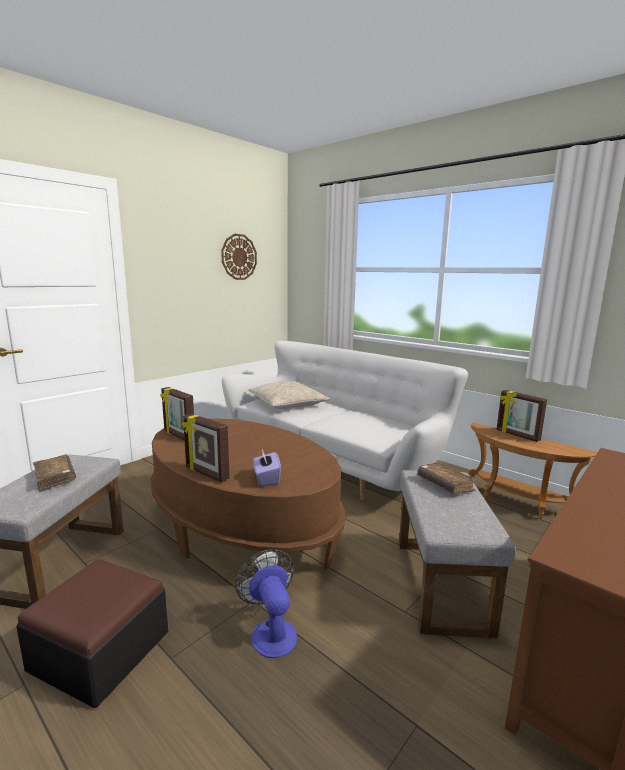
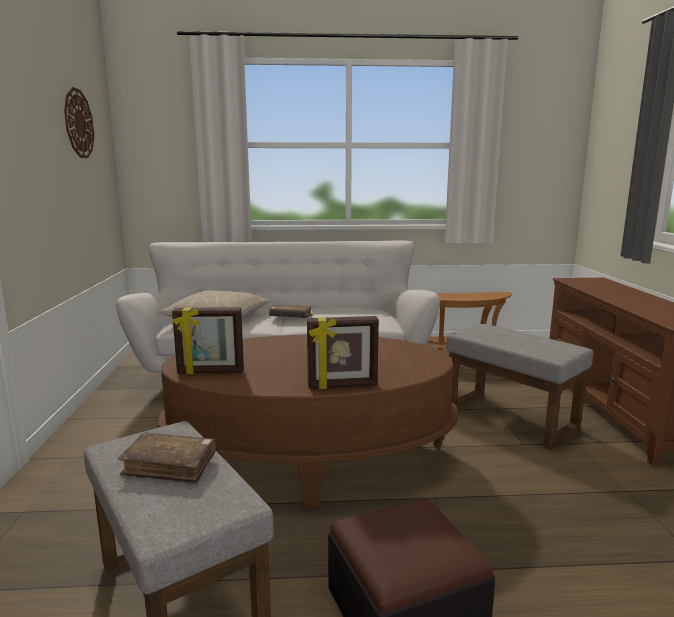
camera: 45 degrees left, 0 degrees up
(266, 479) = (400, 370): purple tissue box -> none
(271, 631) = (484, 505): fan -> none
(445, 485) = (493, 333): brown book -> brown book (291, 317)
(517, 435) = (452, 294): picture frame -> none

